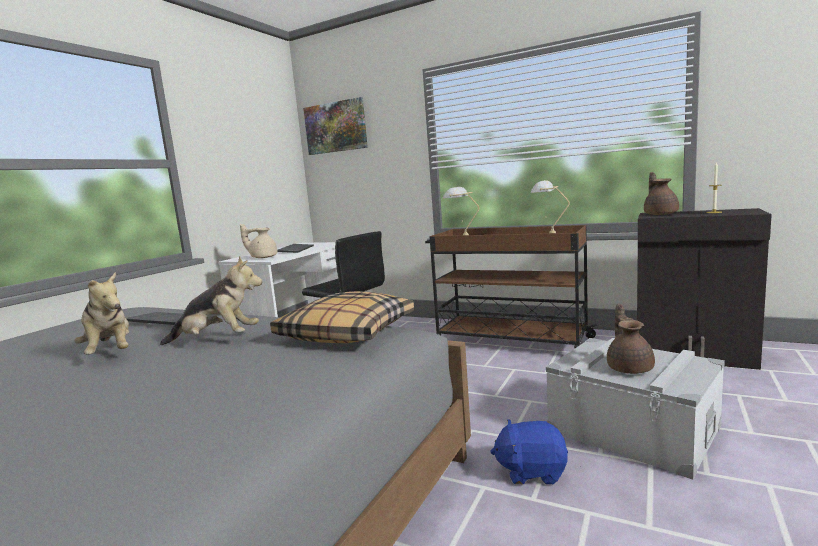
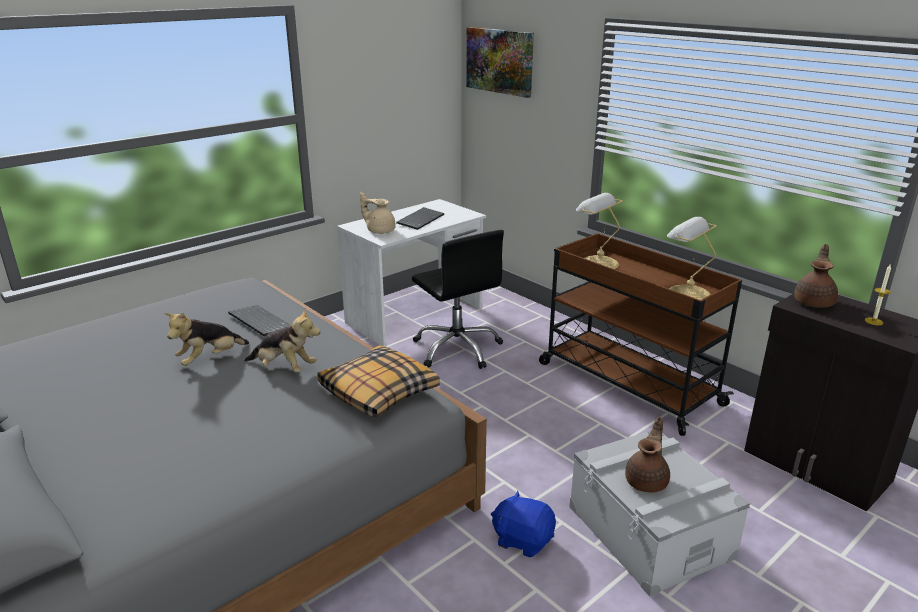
camera: 20 degrees right, 15 degrees up
(110, 353) = (210, 359): plush toy -> plush toy turned 60 degrees clockwise

